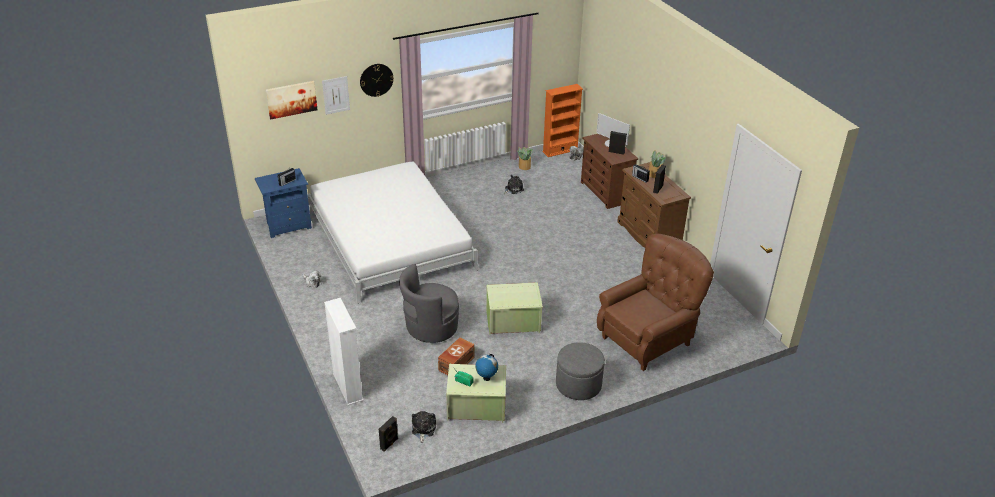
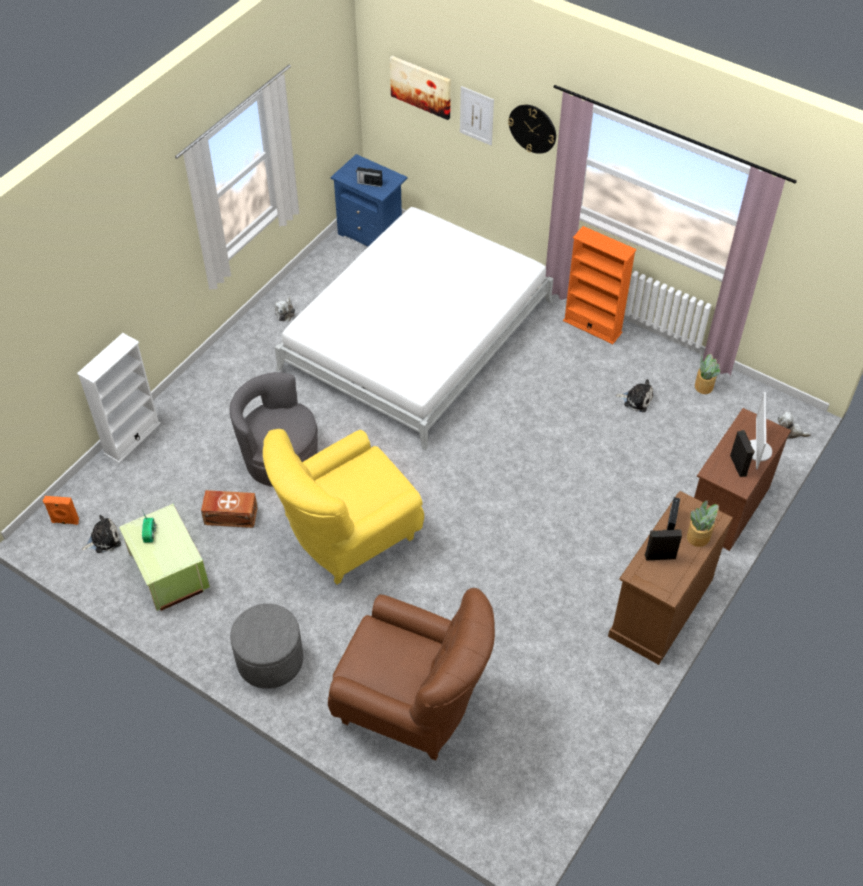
camera: 60 degrees right, 15 degrees up
(389, 444) = (65, 521): black speaker -> orange speaker
(486, 378) = (168, 551): globe -> none
(513, 322) = (346, 535): green storage box -> yellow armchair
(560, 151) = (787, 406): orange bookcase -> orange bookcase (592, 326)

